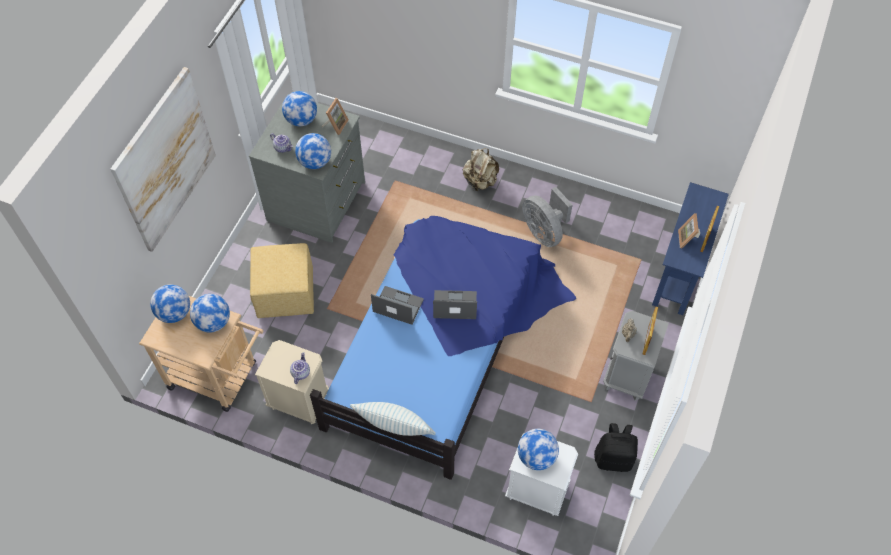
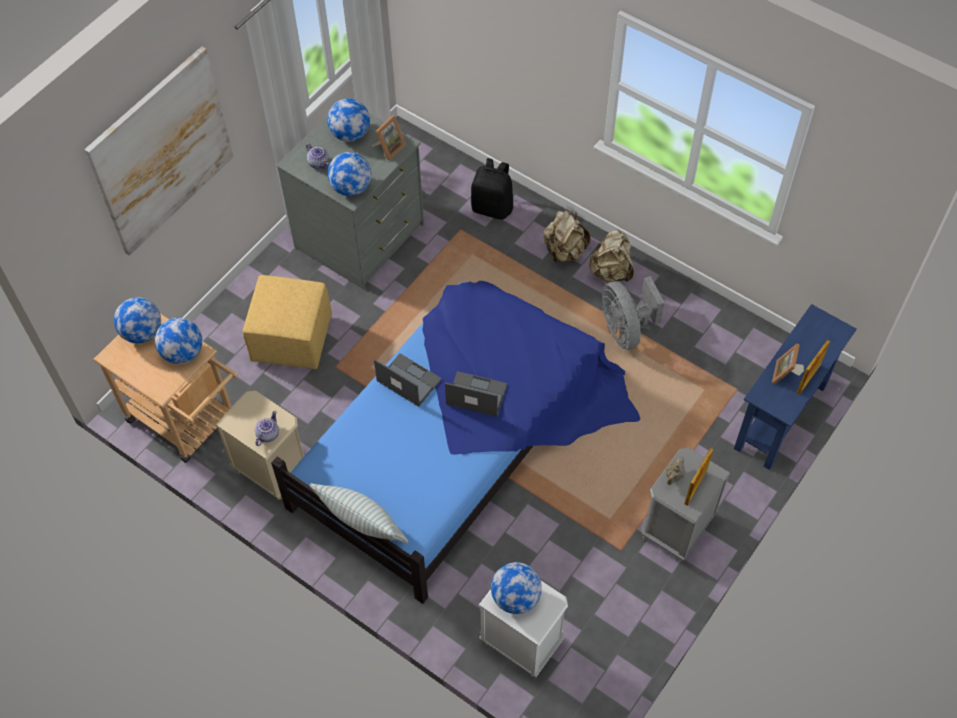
camera: 15 degrees right, 0 degrees up
(520, 189) = (611, 271): none -> beige backpack
(614, 458) = (628, 625): black backpack -> black backpack (493, 207)

